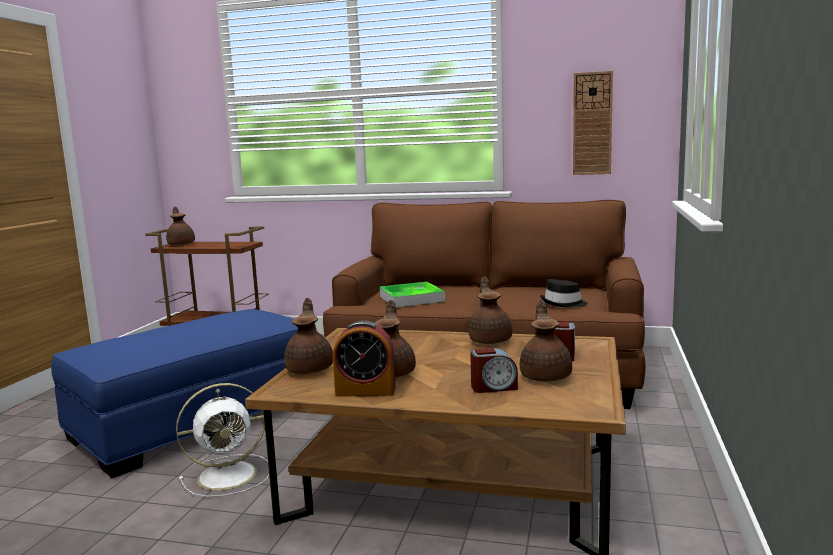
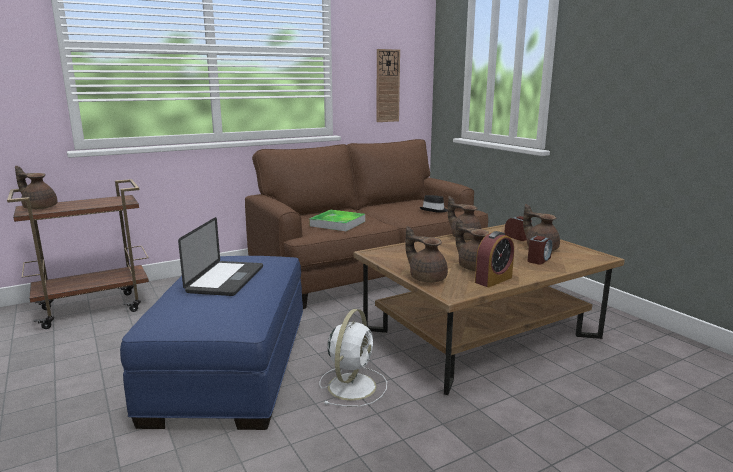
camera: 45 degrees left, 5 degrees up
(197, 328) = (226, 279): none -> laptop

